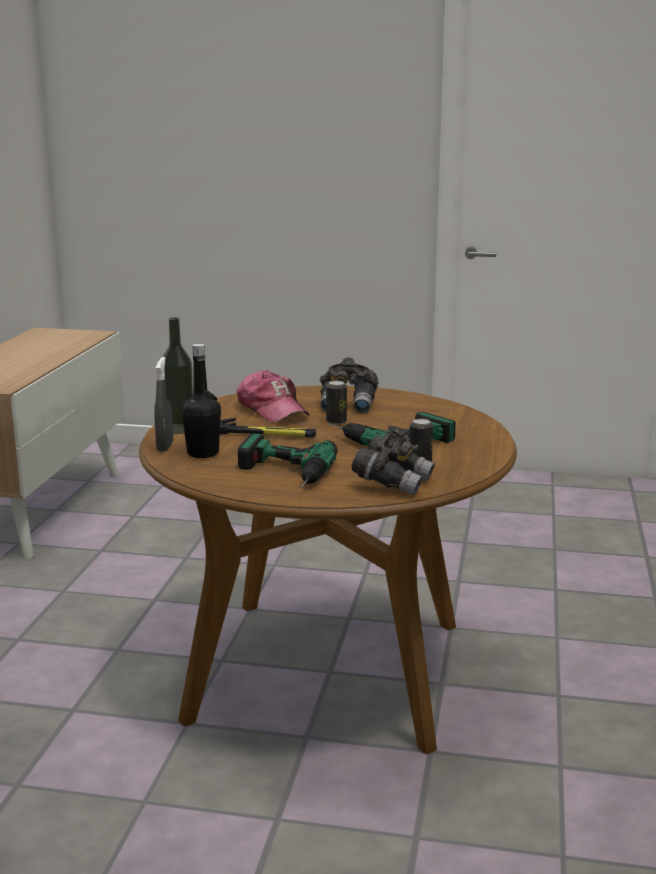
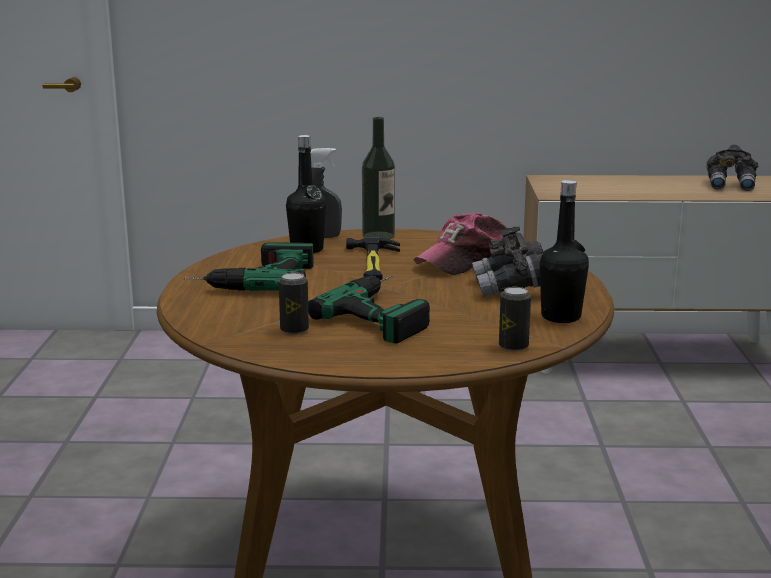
camera: 80 degrees right, 0 degrees up
(336, 421) = (439, 287): can -> can (513, 346)
(392, 483) = (230, 320): grey binoculars -> grey binoculars (731, 185)
(412, 400) = (561, 317): none -> black bottle

